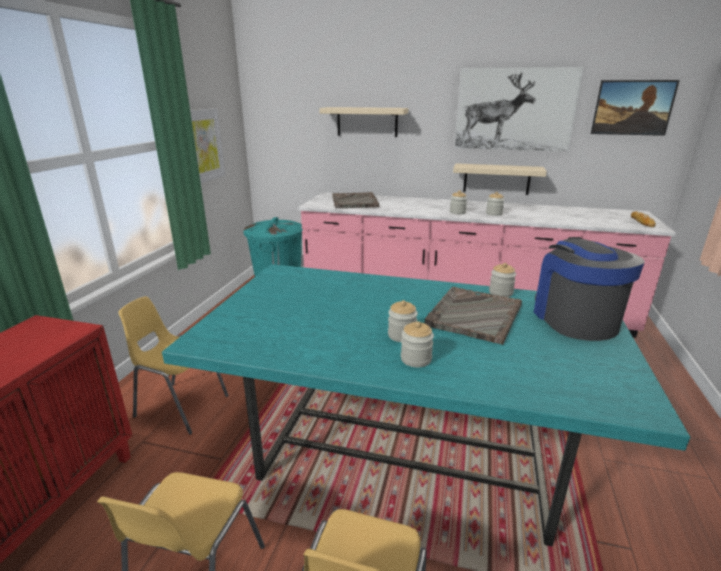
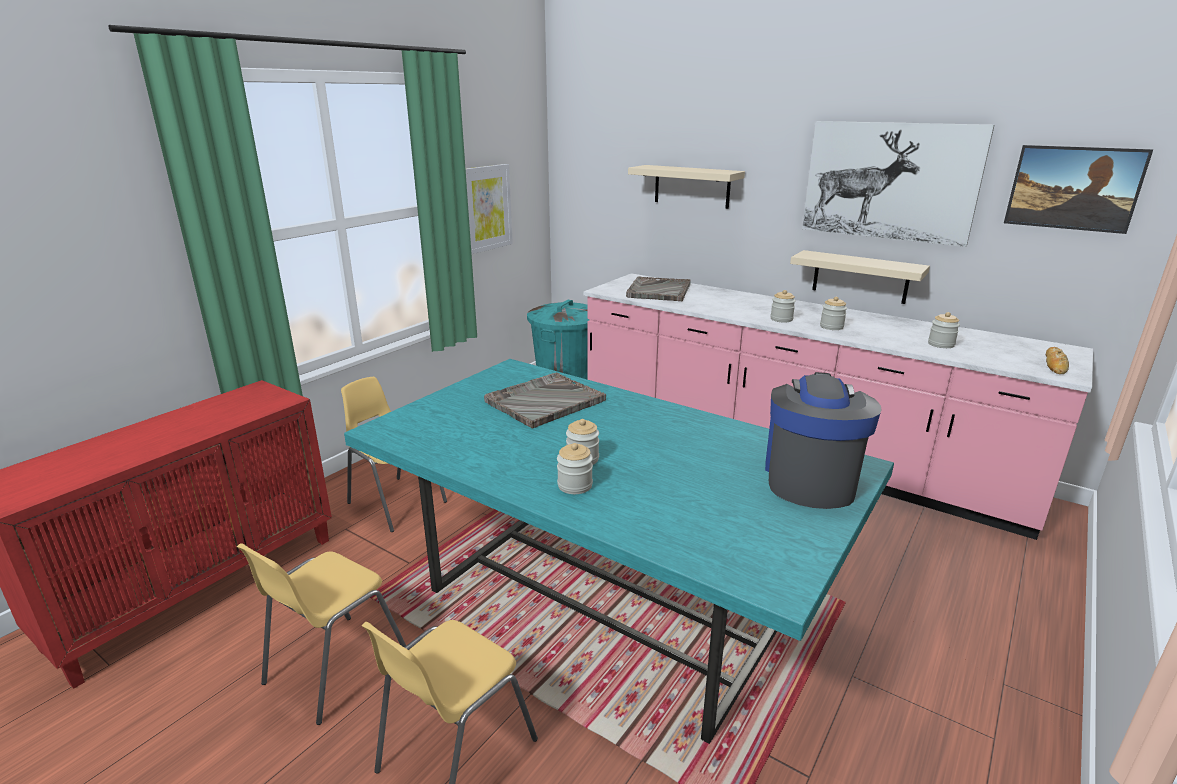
camera: 20 degrees right, 0 degrees up
(474, 315) = (686, 452): grey tray -> grey tray (544, 401)
(500, 292) = (748, 431): jar -> jar (941, 344)

